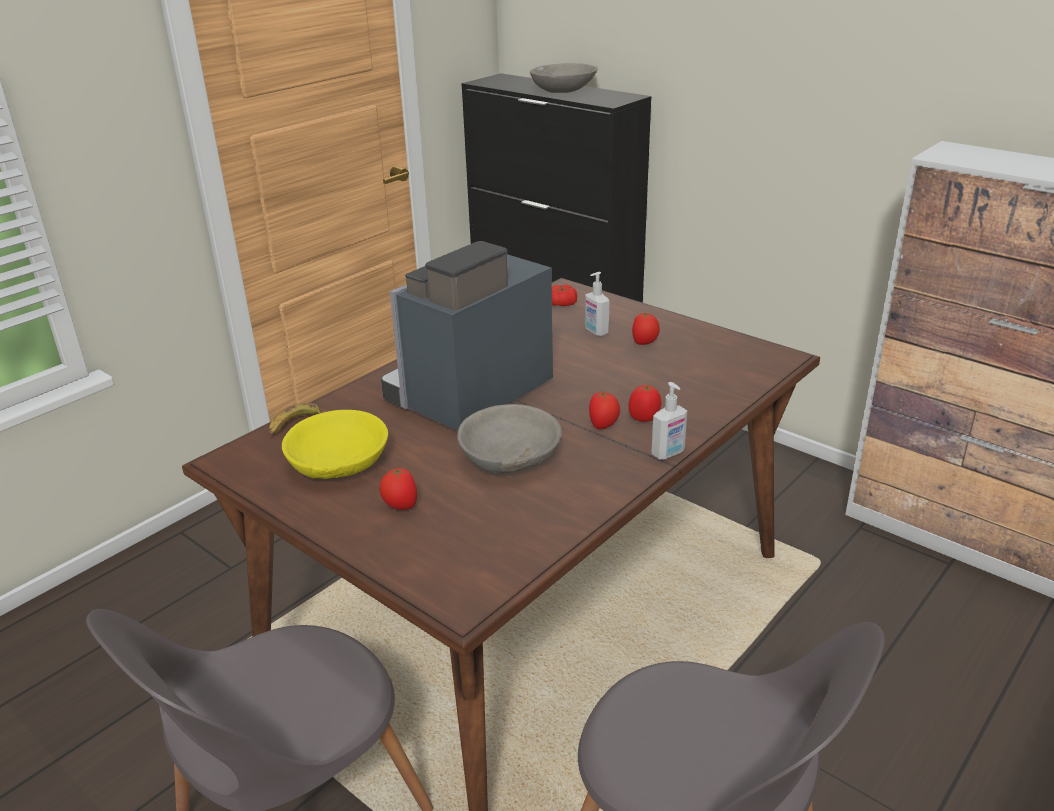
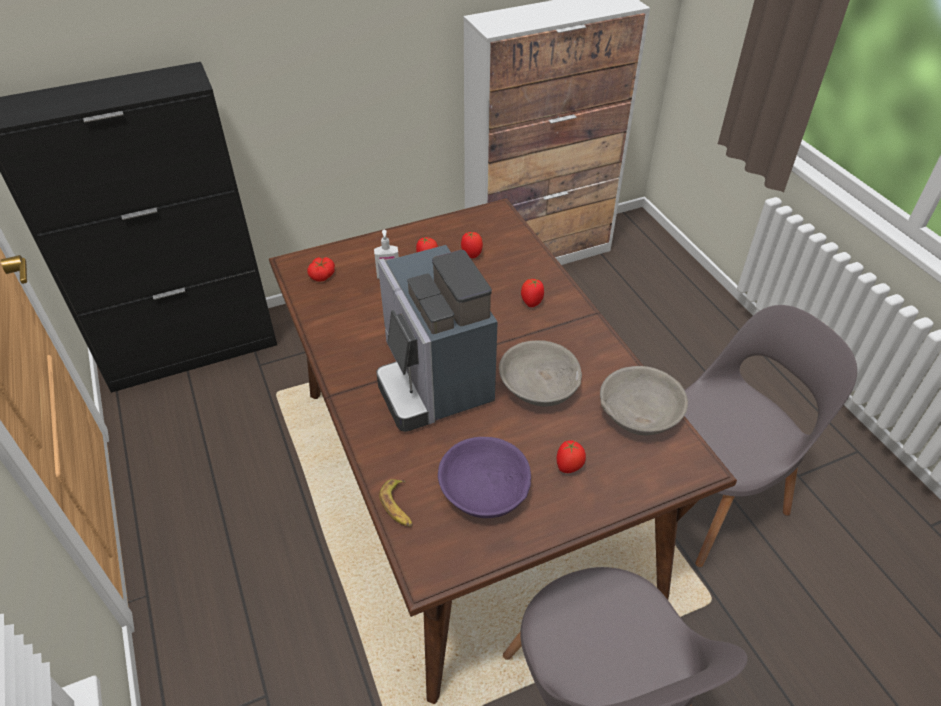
camera: 65 degrees left, 15 degrees up
(339, 463) = (484, 489): yellow bowl -> purple bowl
(563, 90) = (112, 90): grey bowl -> grey bowl (640, 413)
(603, 426) = (528, 325): tomato -> tomato (471, 254)
(668, 454) = (582, 310): soap dispenser -> none

